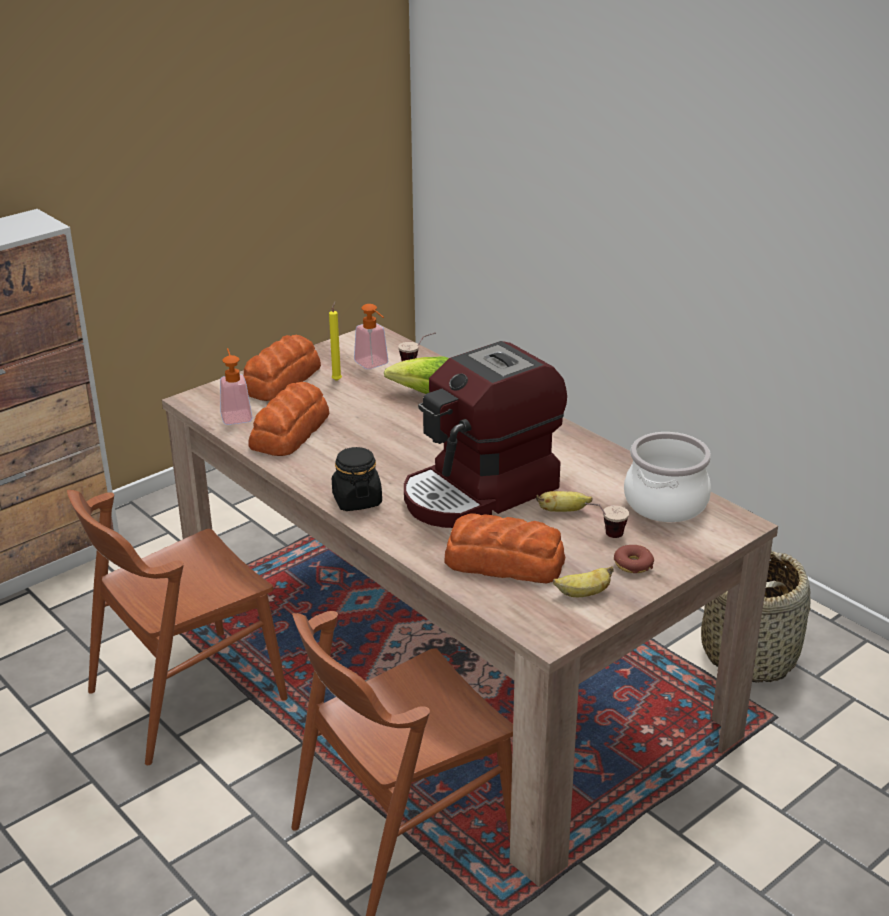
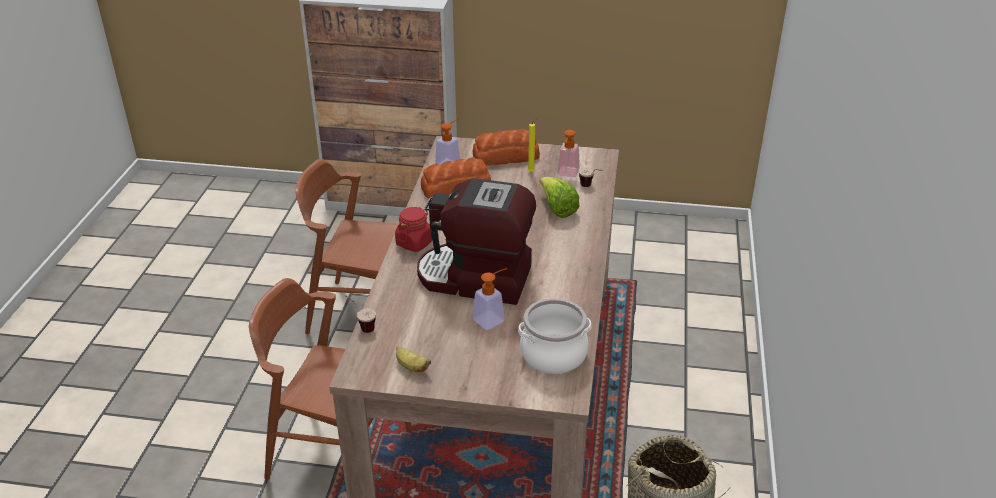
camera: 50 degrees right, 5 degrees up
(357, 500) = (414, 243): black jar -> red jar
(503, 561) = (412, 322): bread -> none
(563, 511) = (493, 318): banana -> soap dispenser
(604, 535) = (485, 346): cup -> cup (361, 326)
(633, 564) = (465, 372): donut -> none

